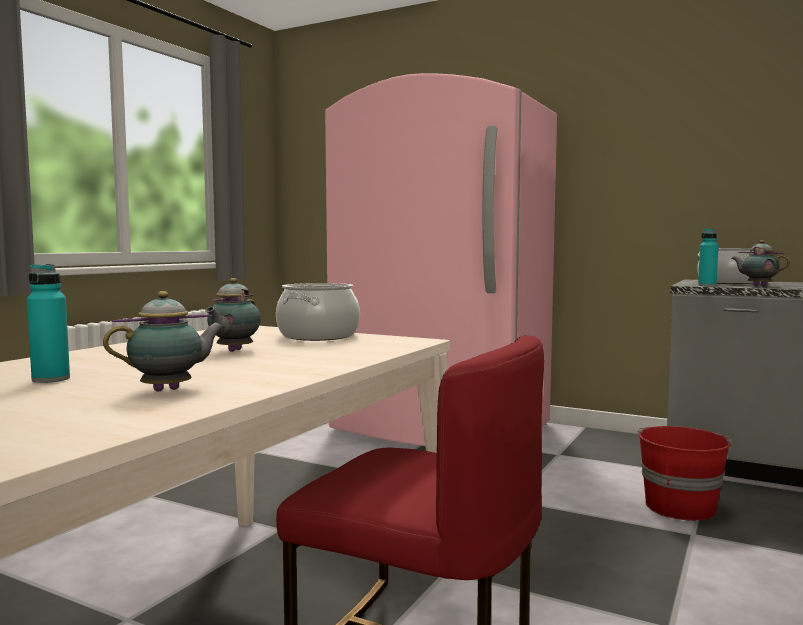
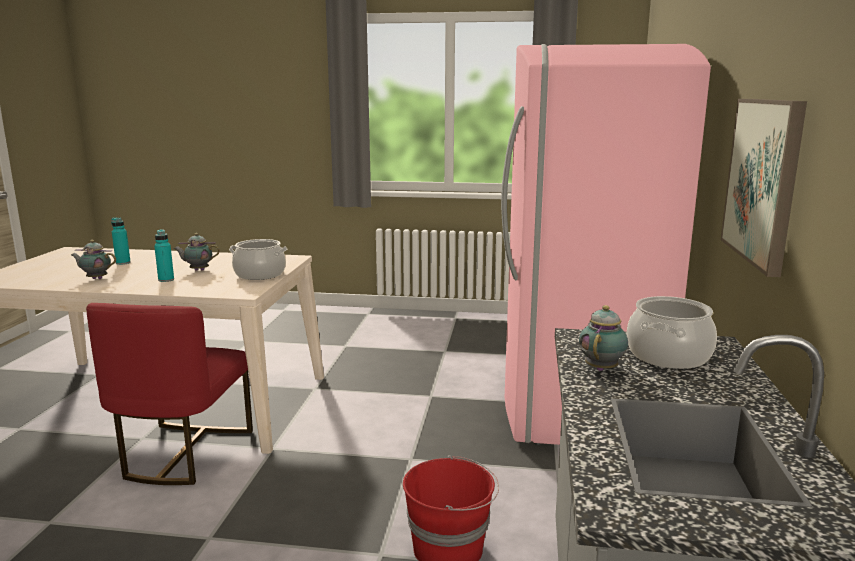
camera: 70 degrees right, 10 degrees up
(170, 390) = (96, 278): teapot -> teapot turned 150 degrees clockwise
(679, 178) = (763, 180): none -> picture
(707, 285) = (576, 343): turquoise bottle -> turquoise bottle (166, 280)

